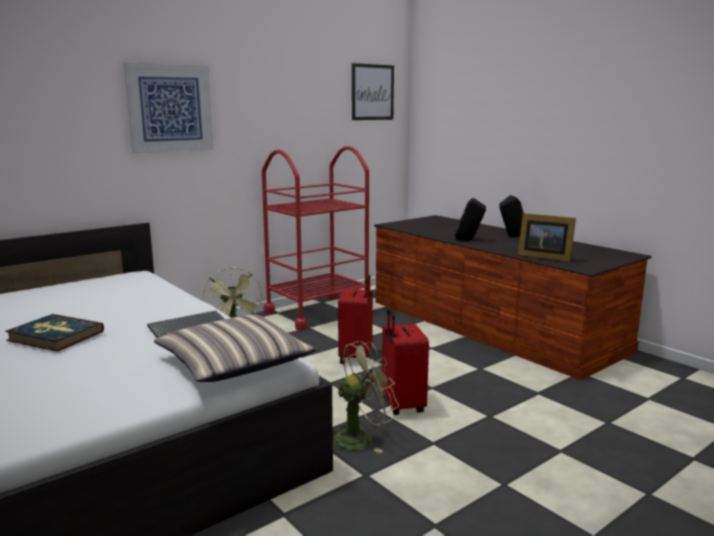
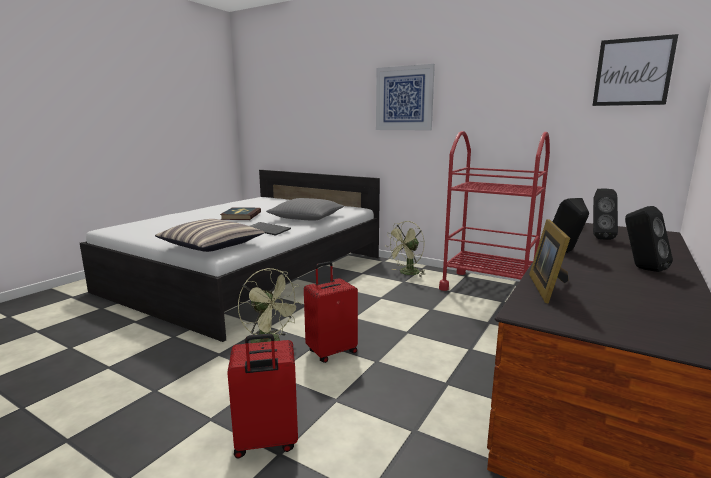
camera: 70 degrees right, 0 degrees up
(144, 302) = (306, 217): none -> grey pillow
(357, 357) = (410, 319): red suitcase -> red suitcase (266, 442)
(437, 228) = (598, 238): none -> black speaker

